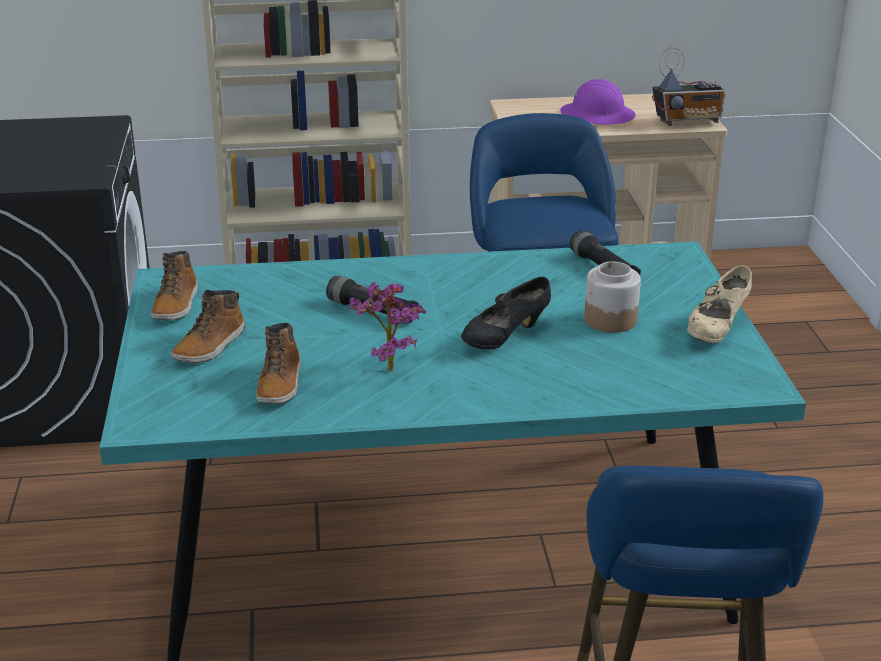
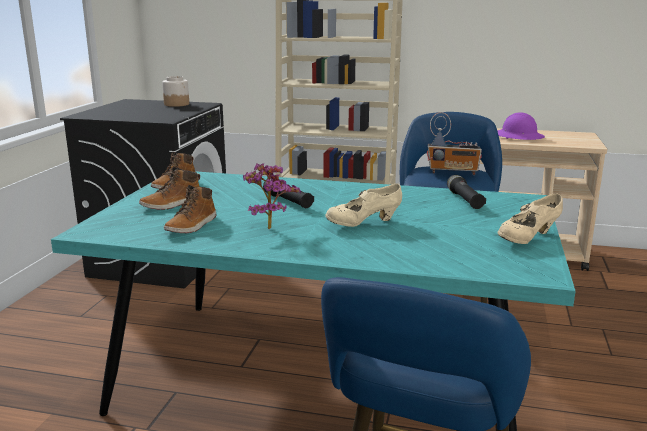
camera: 20 degrees right, 10 degrees down
(505, 338) = (363, 223): black shoe -> beige shoe
(610, 320) = (448, 224): jar -> jar (176, 104)
(687, 122) = (580, 143): radio -> radio (453, 173)

